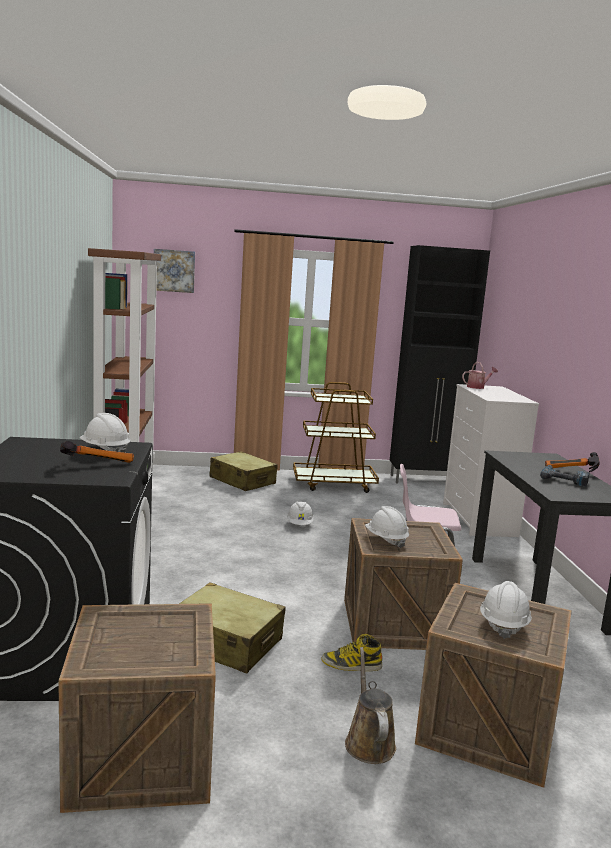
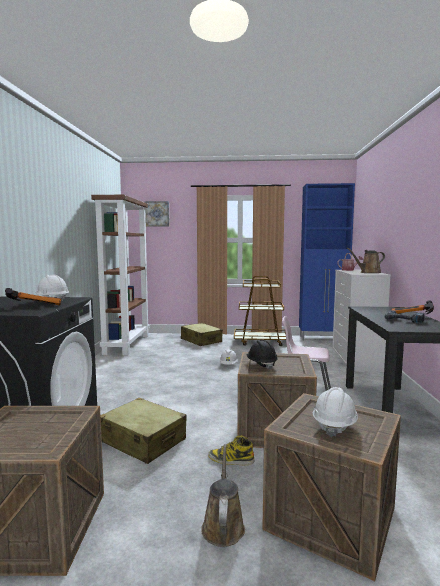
camera: 10 degrees right, 5 degrees down
(386, 540) = (261, 364): white hard hat -> black hard hat
(425, 480) = (323, 339): black cabinet -> blue cabinet
(507, 396) = (368, 272): none -> brown watering can

